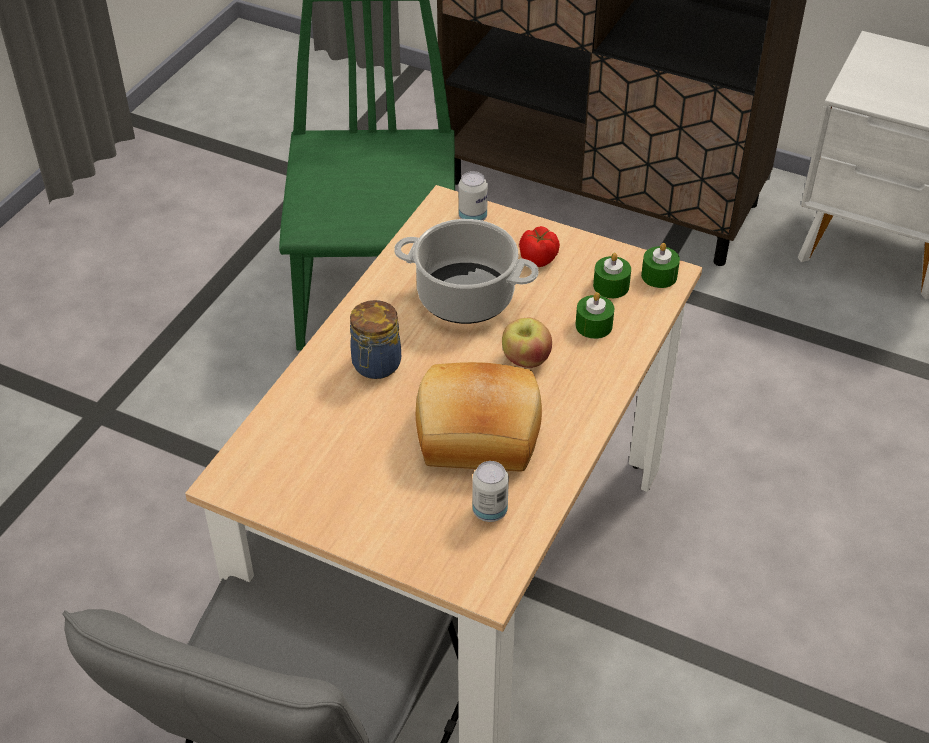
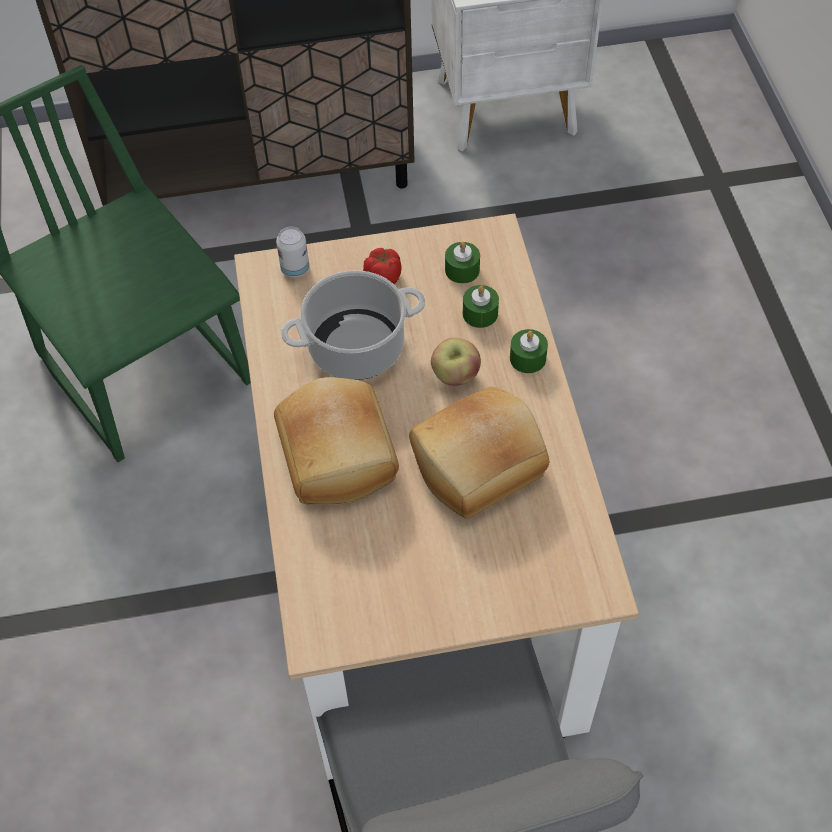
camera: 35 degrees left, 10 degrees up
(375, 365) = (340, 455): jar -> bread
(489, 511) = (546, 525): can -> none
(659, 276) = (490, 240): green candle -> green candle (527, 358)

